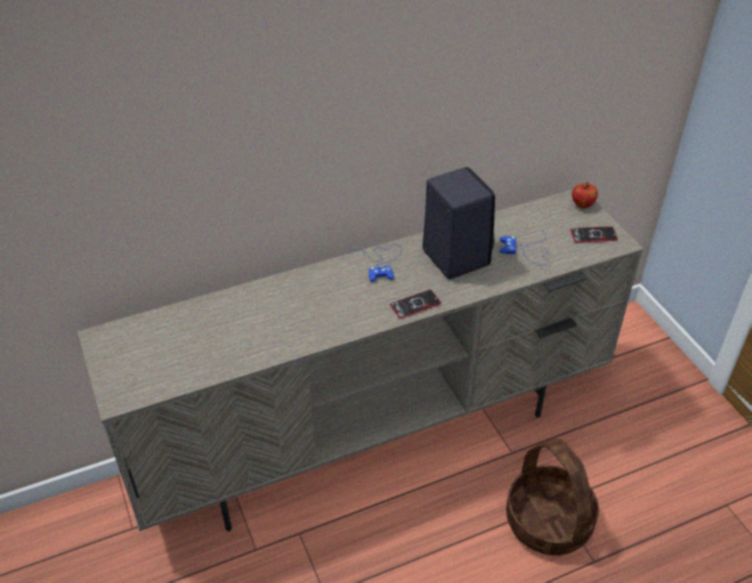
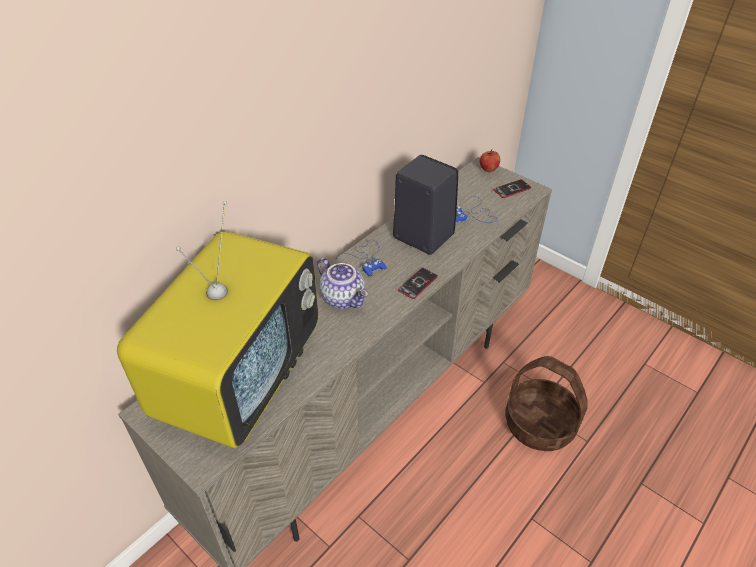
camera: 25 degrees left, 0 degrees up
(192, 338) = (240, 379): none -> television
(332, 295) = (344, 298): none -> teapot

